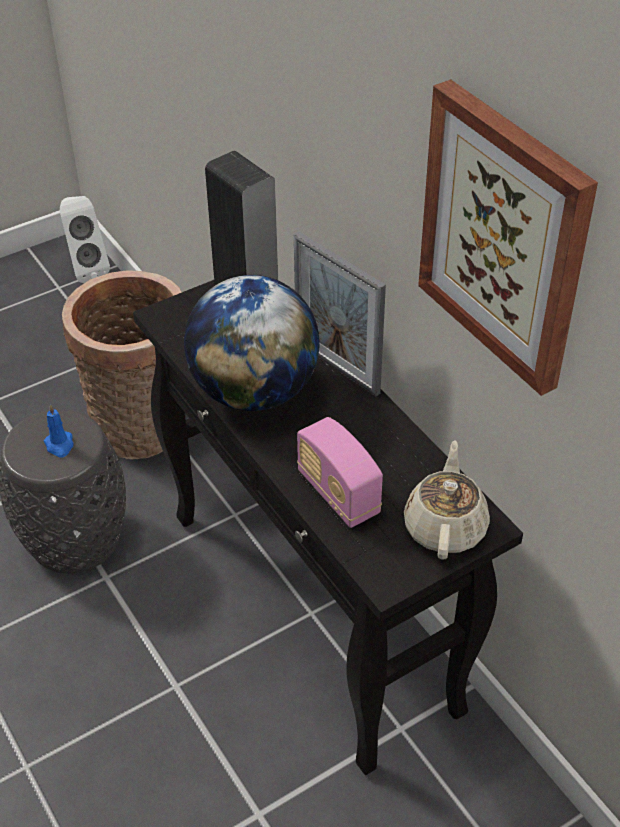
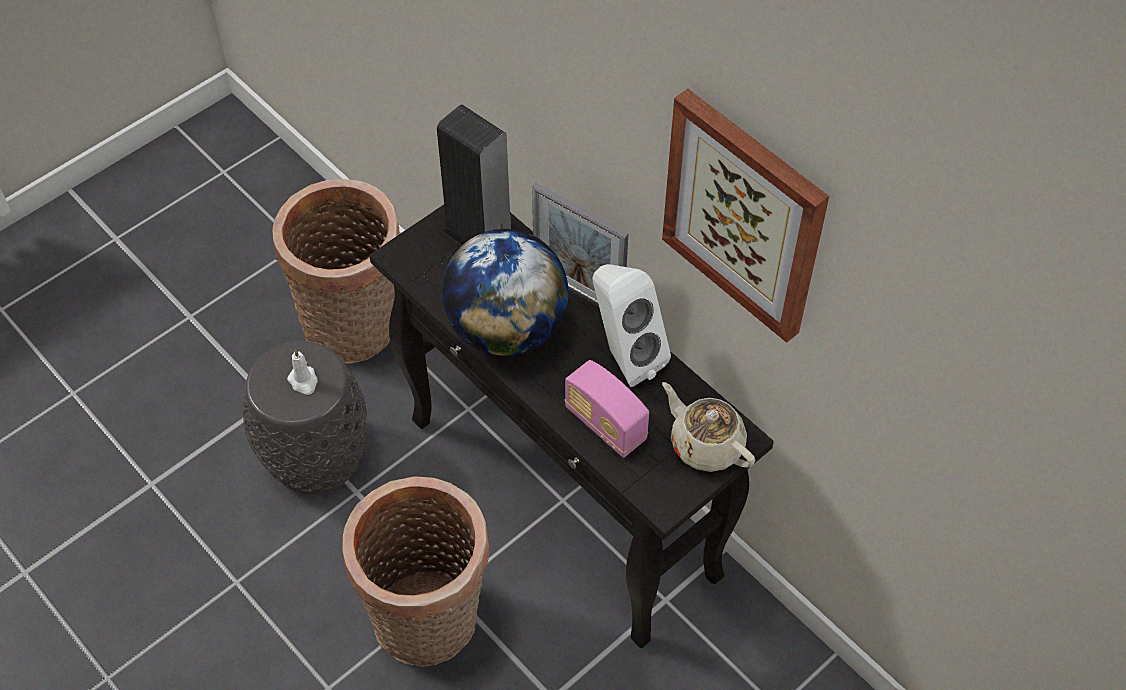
camera: 10 degrees left, 10 degrees up
(60, 445) = (304, 381): blue candle -> white candle
(86, 269) = (248, 146): white speaker -> white speaker (624, 356)
(146, 716) = (429, 624): none -> basket
(445, 526) = (705, 444): beige teapot -> beige teapot turned 45 degrees counterclockwise

